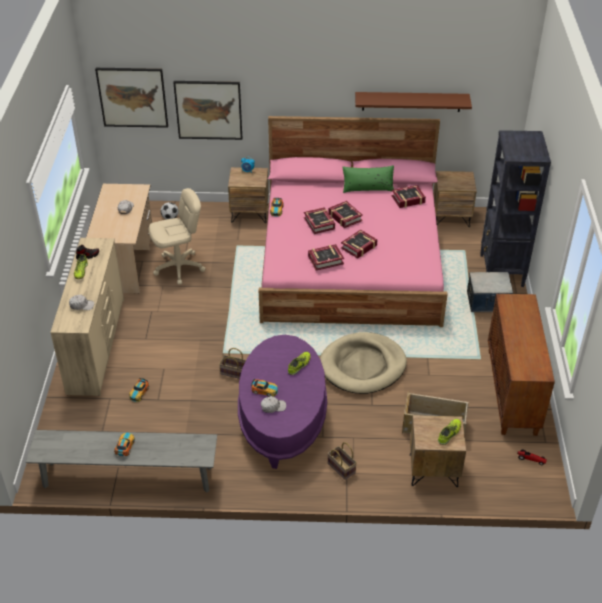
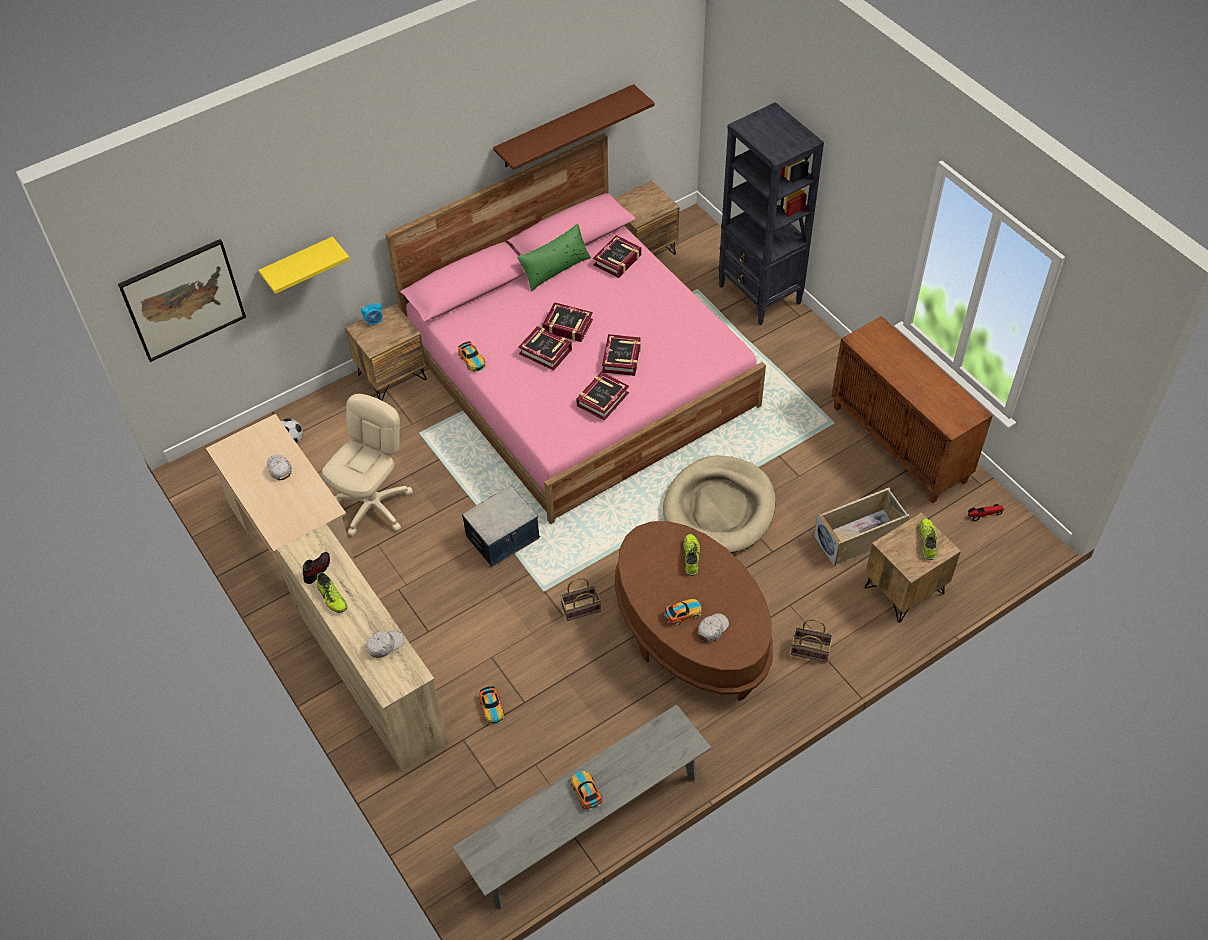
camera: 35 degrees left, 10 degrees up
(208, 109) = (298, 264): picture -> yellow shelf
(282, 417) = (691, 630): purple coffee table -> brown coffee table
(487, 302) = (780, 345): storage box -> storage box (503, 538)

